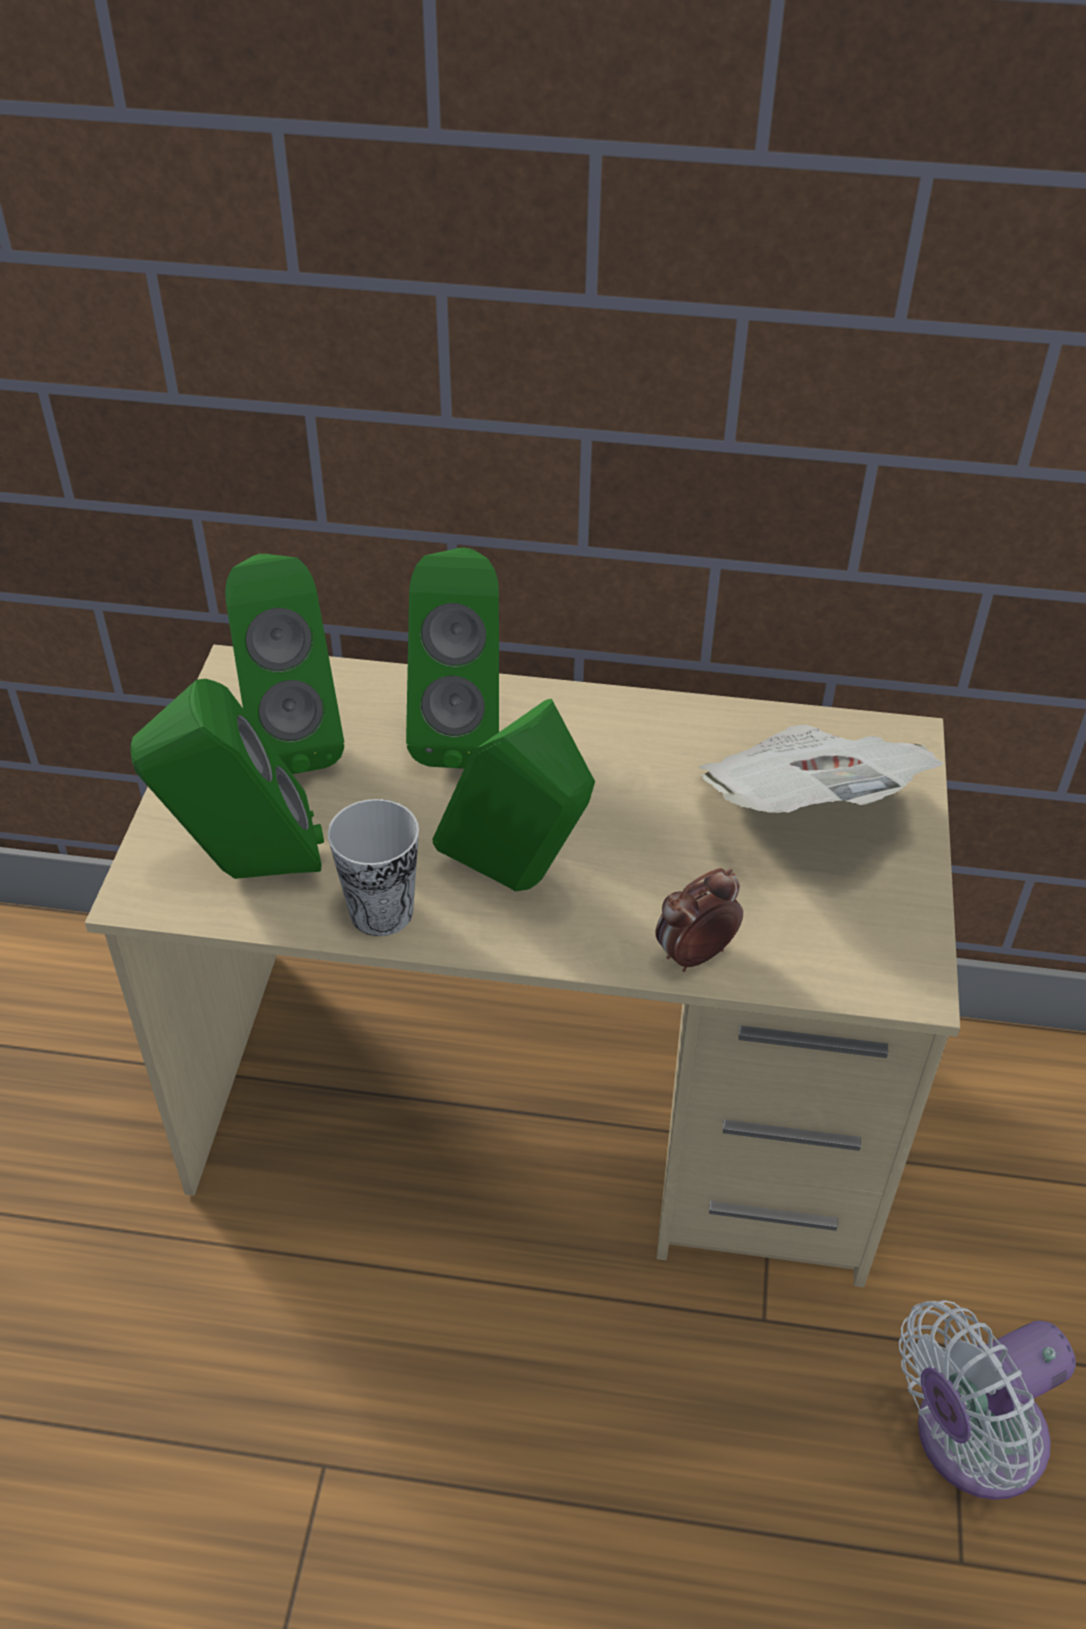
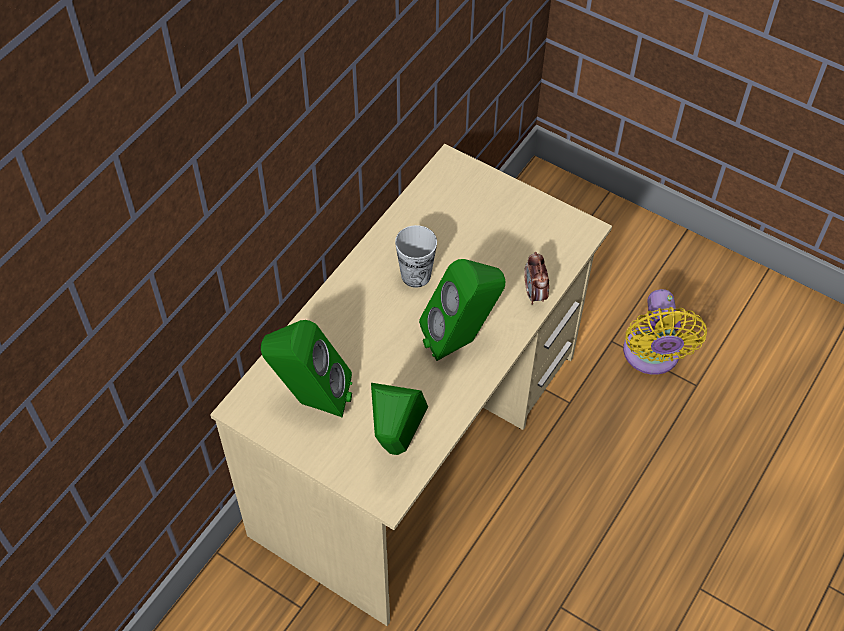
camera: 65 degrees left, 10 degrees up
(381, 912) = (451, 400): cup -> cup (416, 275)
(461, 733) = (349, 326): green speaker -> none
(806, 809) = (473, 217): newspaper -> none
(969, 1440) = (652, 356): white fan -> yellow fan

